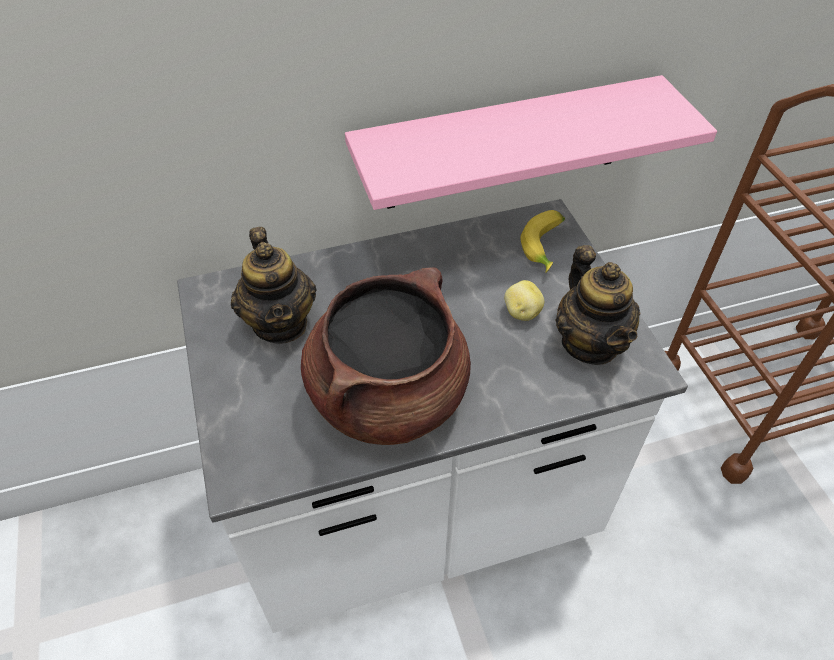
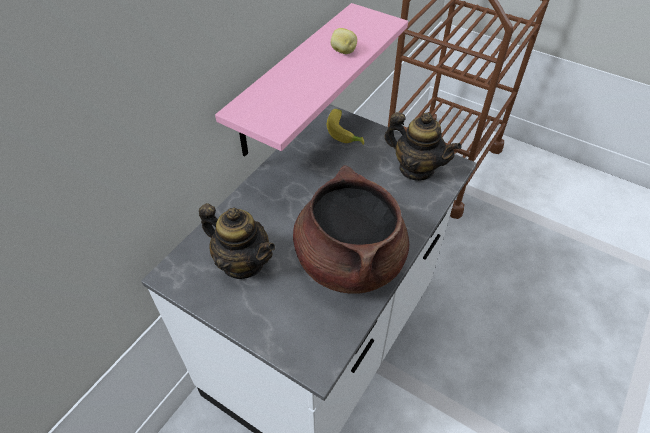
camera: 40 degrees left, 0 degrees up
(521, 312) = (368, 173): potato -> potato (343, 51)

